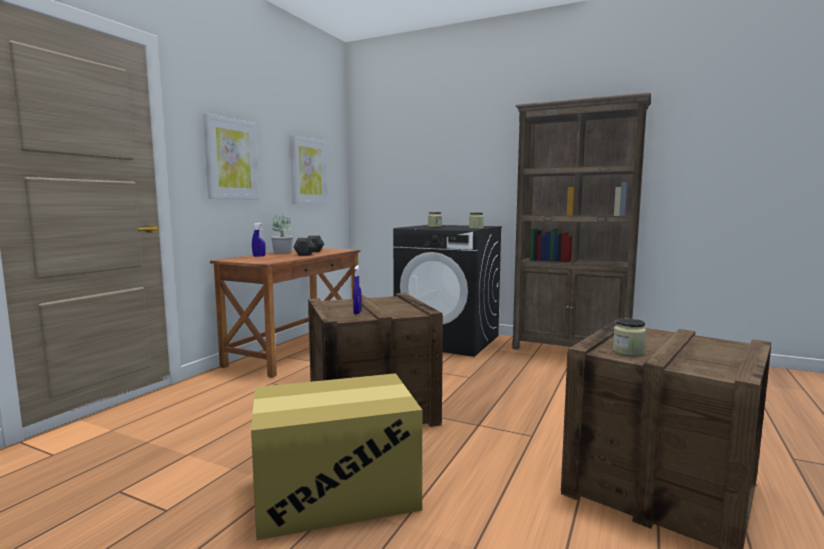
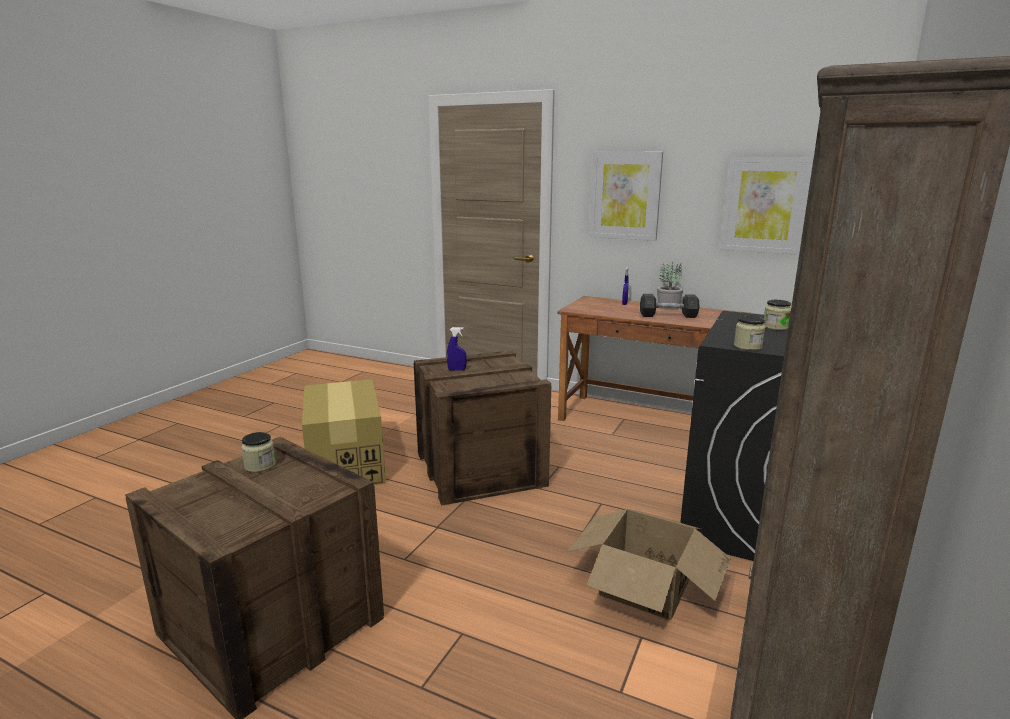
camera: 90 degrees right, 10 degrees up
(521, 366) = (645, 585): none -> cardboard box

